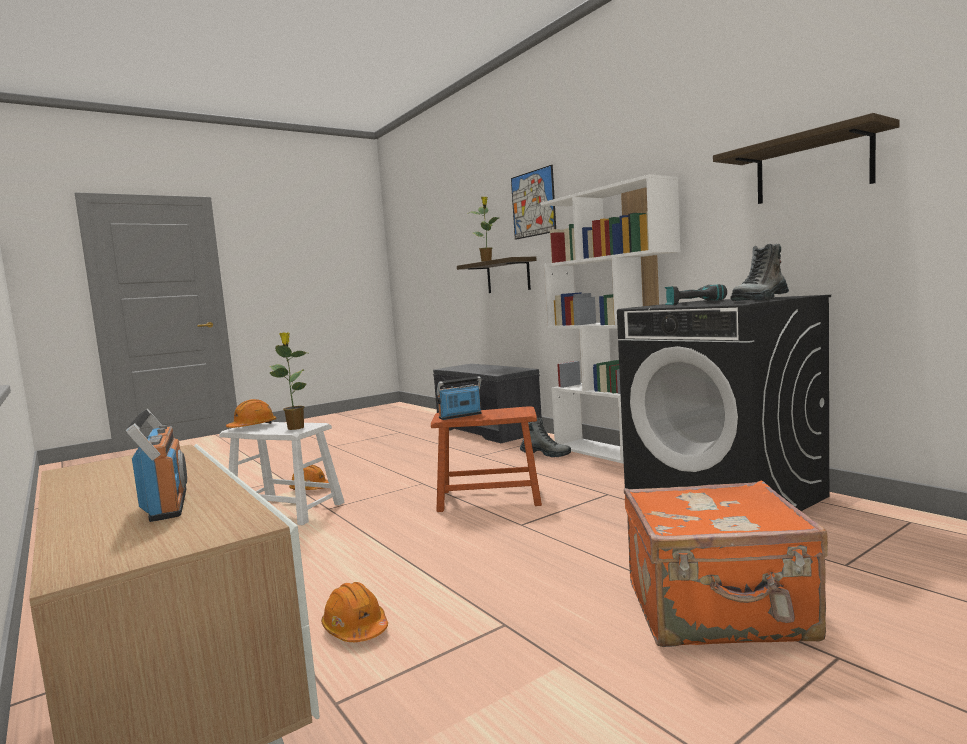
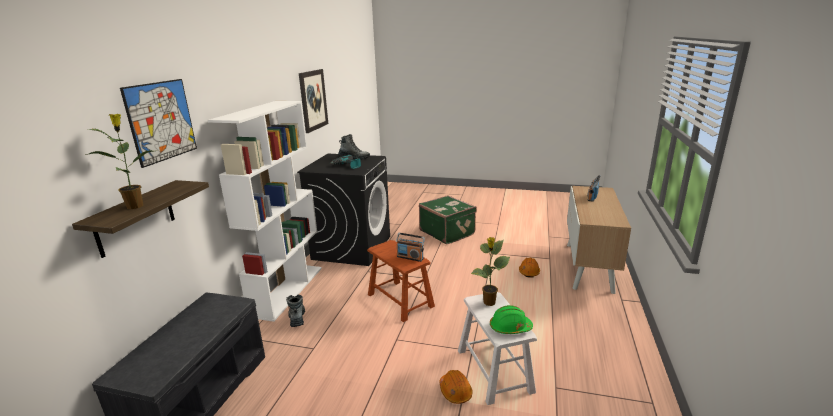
camera: 130 degrees left, 15 degrees up
(252, 427) = (510, 328): orange hard hat -> green hard hat
(718, 612) = (447, 232): orange suitcase -> green suitcase
(812, 167) = (313, 100): shelf -> picture

